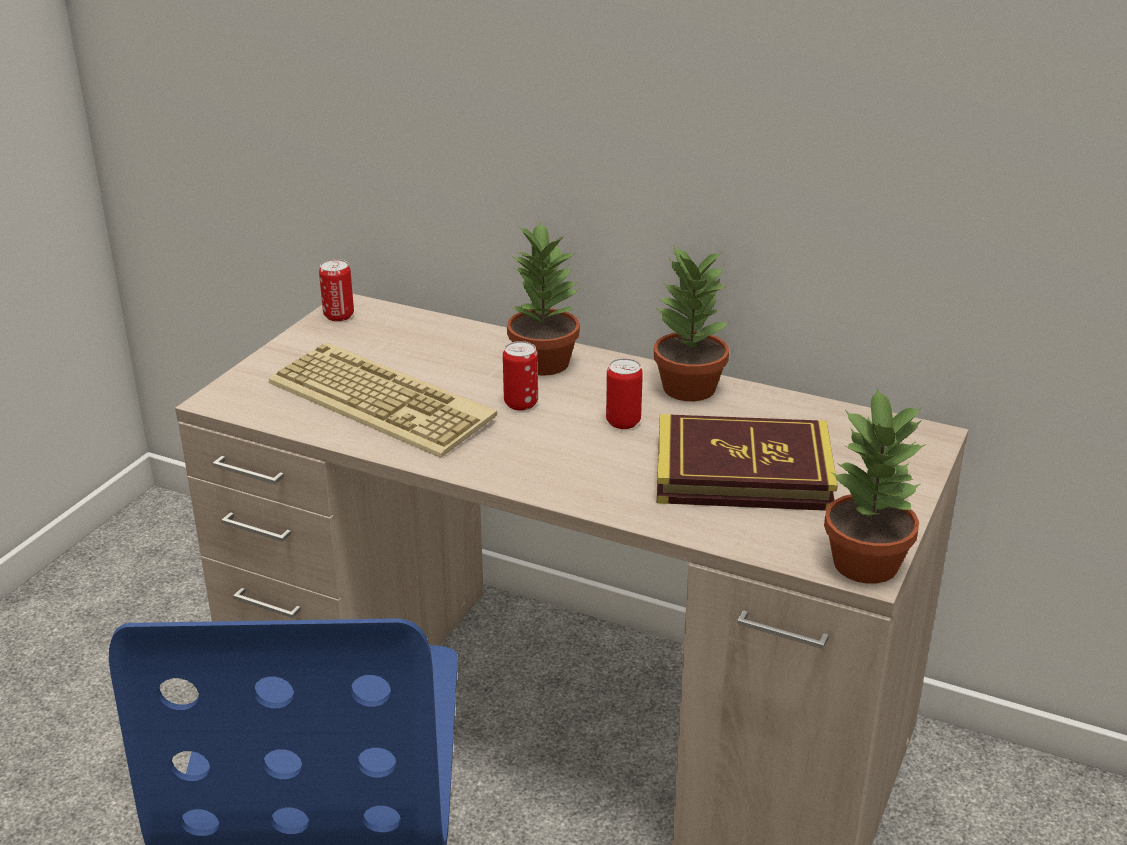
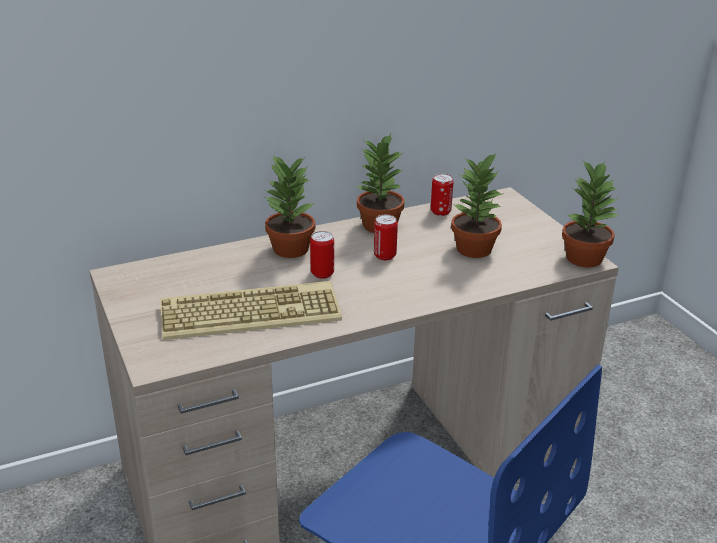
camera: 50 degrees left, 0 degrees up
(339, 316) = (121, 283): can -> can (440, 212)
(742, 473) = (475, 249): book -> potted plant

